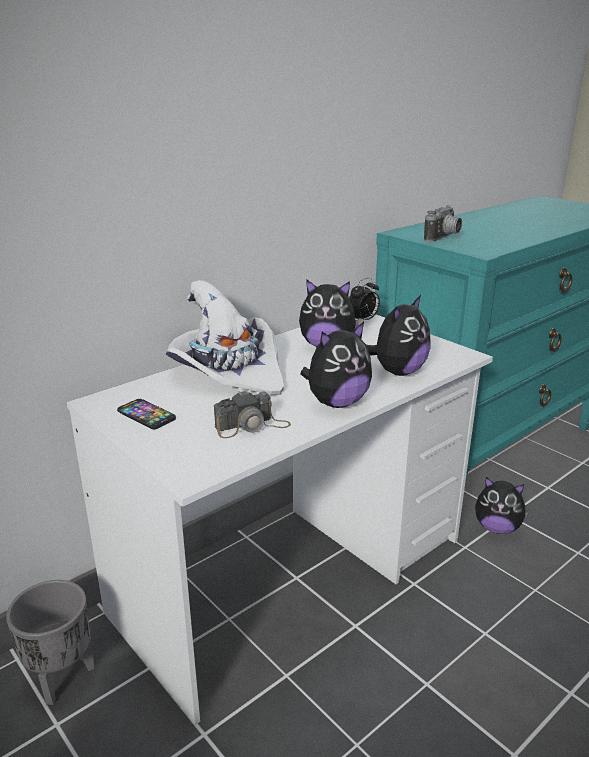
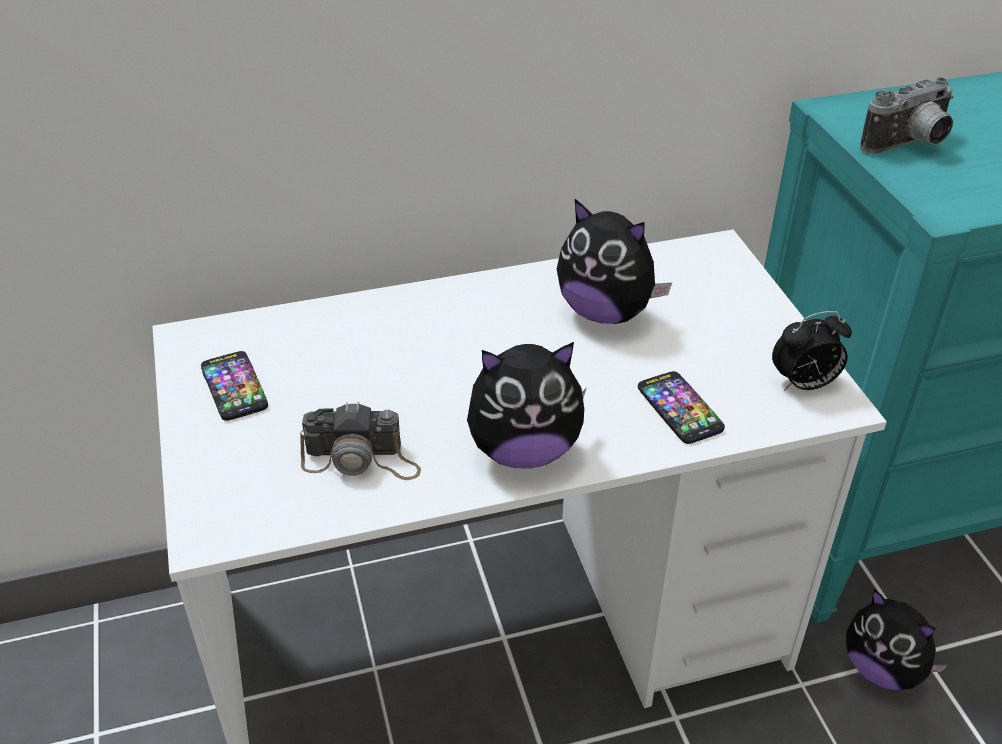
camera: 25 degrees right, 15 degrees up
(61, 676) = (132, 669): grey planter -> none
(228, 371) = (410, 327): white hat -> none
(363, 320) = (715, 264): alarm clock -> alarm clock (804, 385)
(397, 371) = (679, 408): plush toy -> phone

